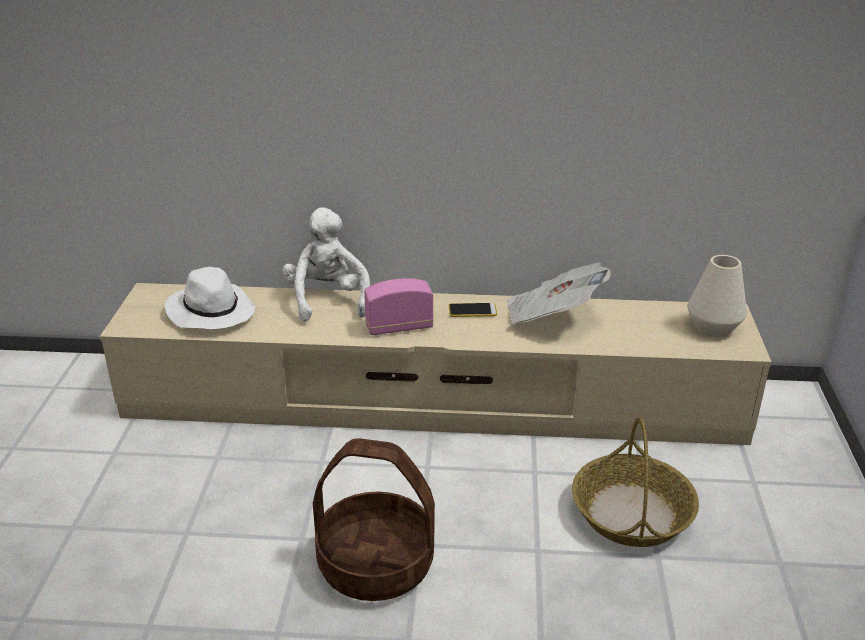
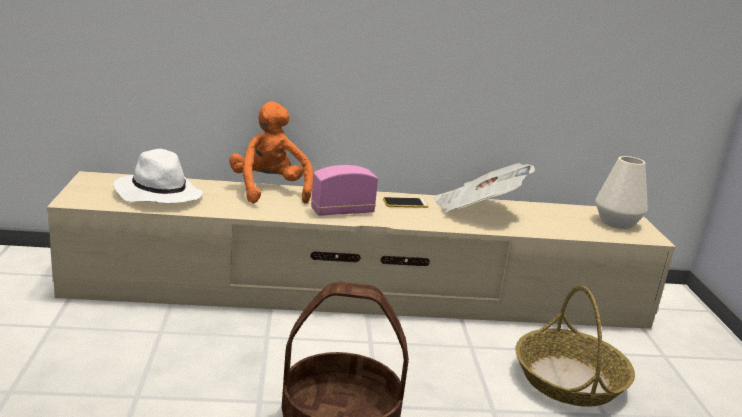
camera: 10 degrees left, 10 degrees down
(327, 300) = (269, 190): white plush toy -> orange plush toy

